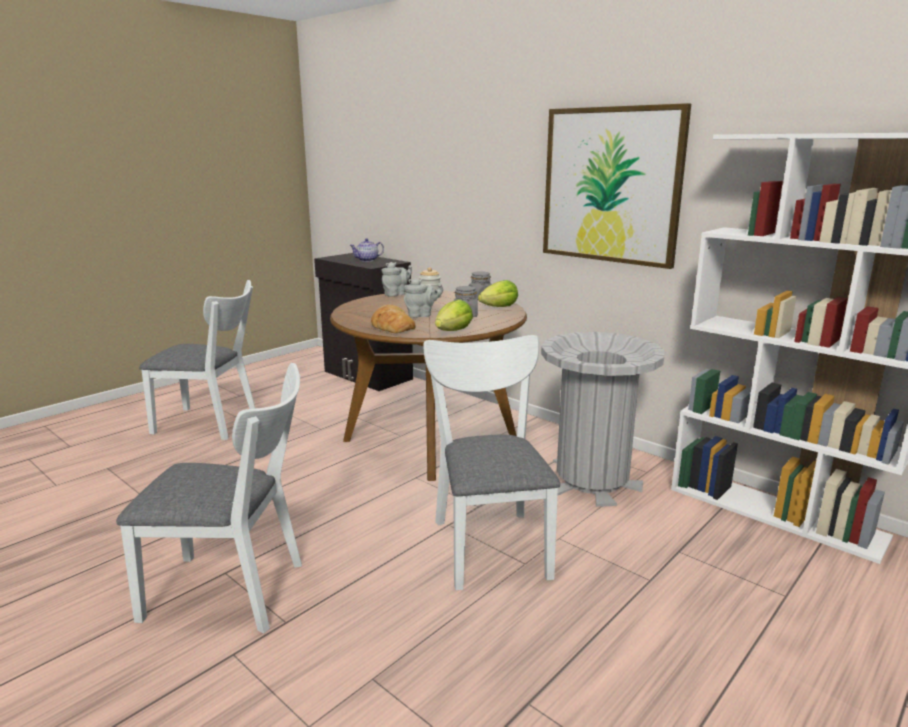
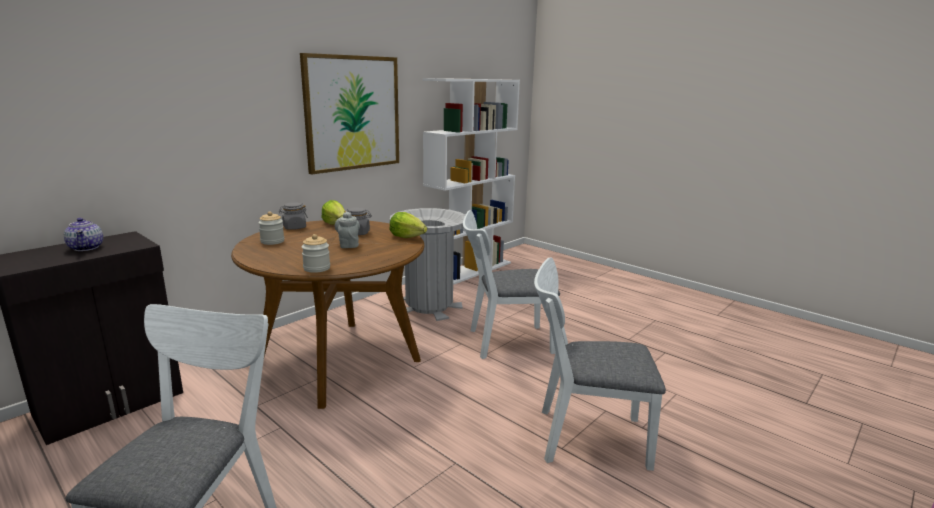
camera: 90 degrees left, 0 degrees up
(236, 592) = (583, 437): white chair -> white chair turned 90 degrees counterclockwise
(349, 312) = (317, 268): none -> jar
(392, 326) = (382, 253): bread -> none
(396, 294) = (247, 252): grey teapot -> none

